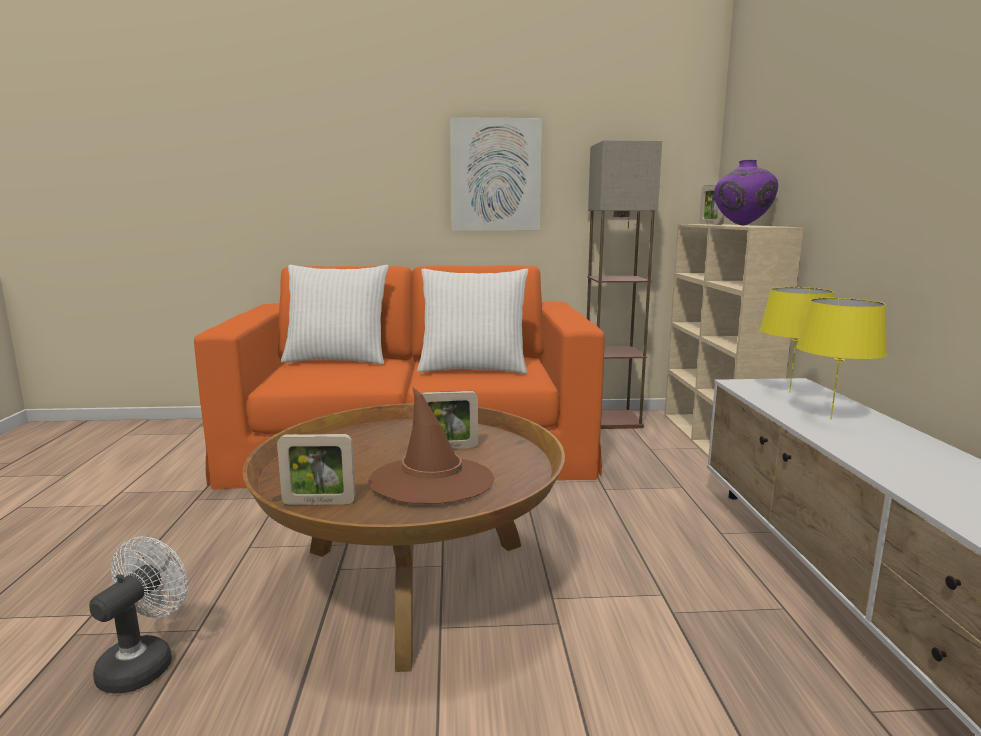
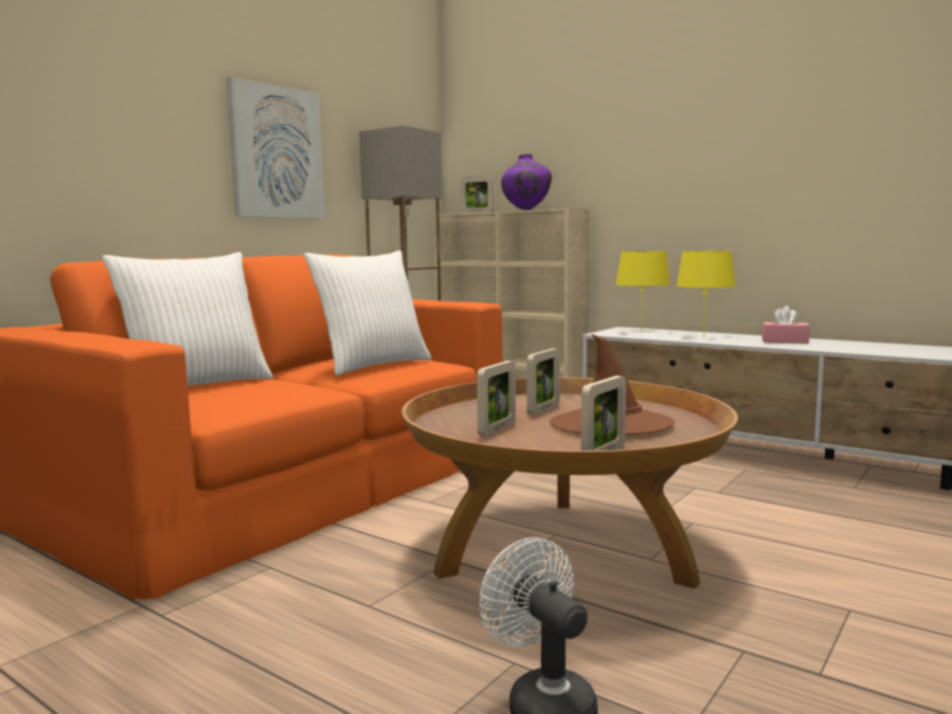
camera: 50 degrees left, 5 degrees down
(360, 452) = (497, 429): none -> picture frame
(914, 457) = (784, 341): none -> pink tissue box

